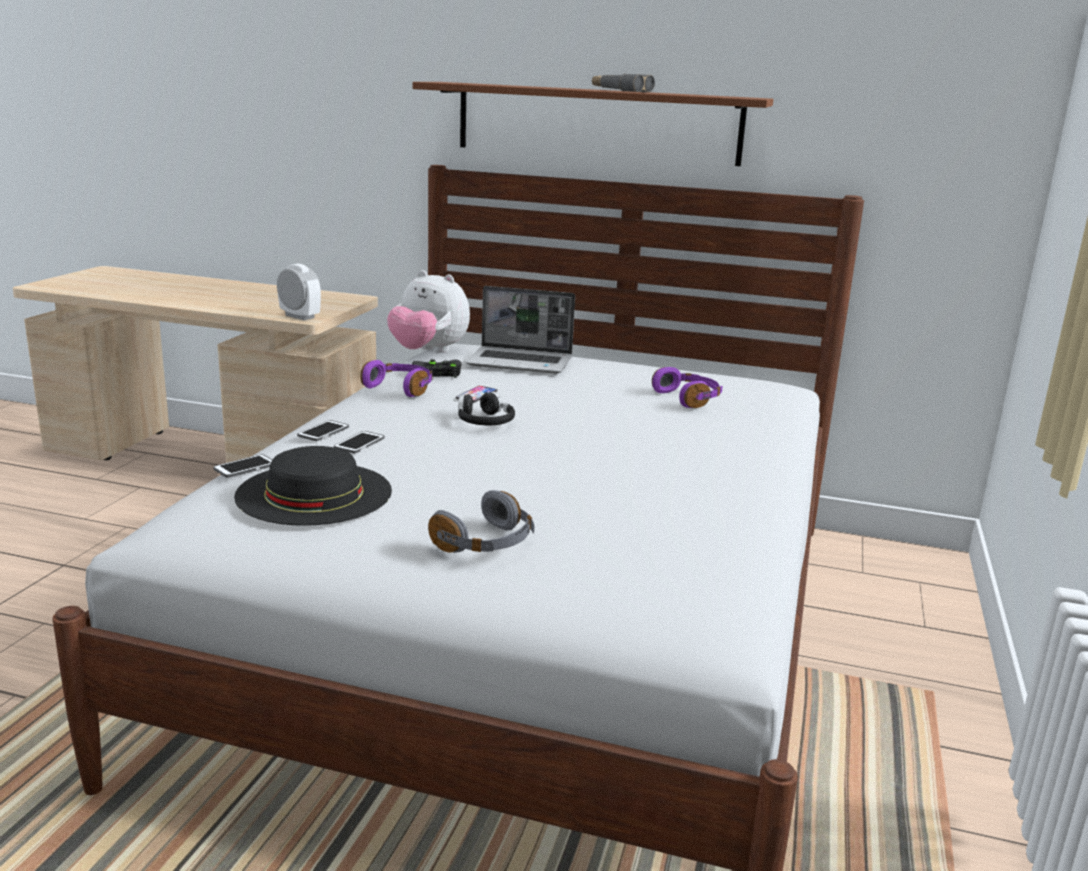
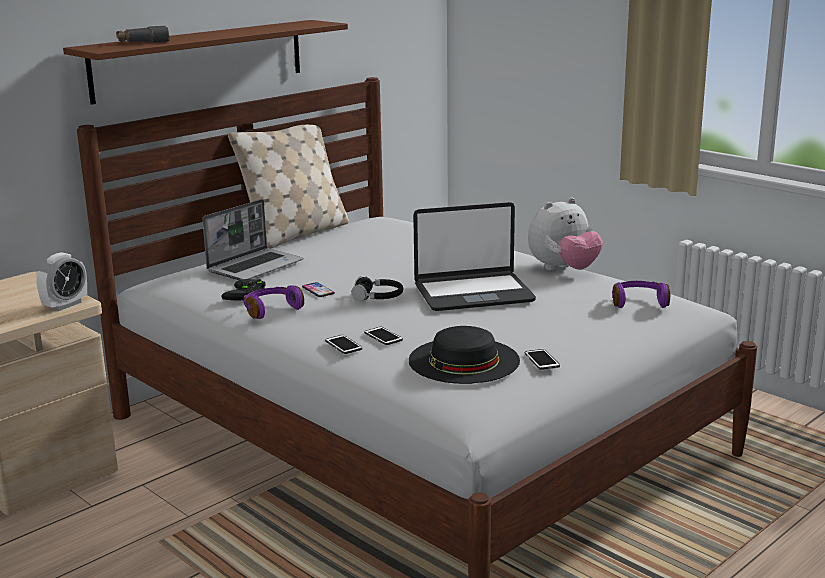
camera: 60 degrees left, 0 degrees up
(245, 467) = (390, 377): phone -> phone (542, 360)
(299, 316) = (65, 305): alarm clock -> alarm clock turned 150 degrees clockwise
(428, 352) = (175, 290): plush toy -> plush toy (563, 270)
(486, 544) = (575, 328): grey headphones -> none
(553, 464) = (473, 293): none -> laptop
(621, 91) = (238, 31): grey binoculars -> grey binoculars (143, 42)
(657, 362) = (295, 234): none -> beige pillow
(688, 398) = (391, 241): purple headphones -> purple headphones (638, 302)

